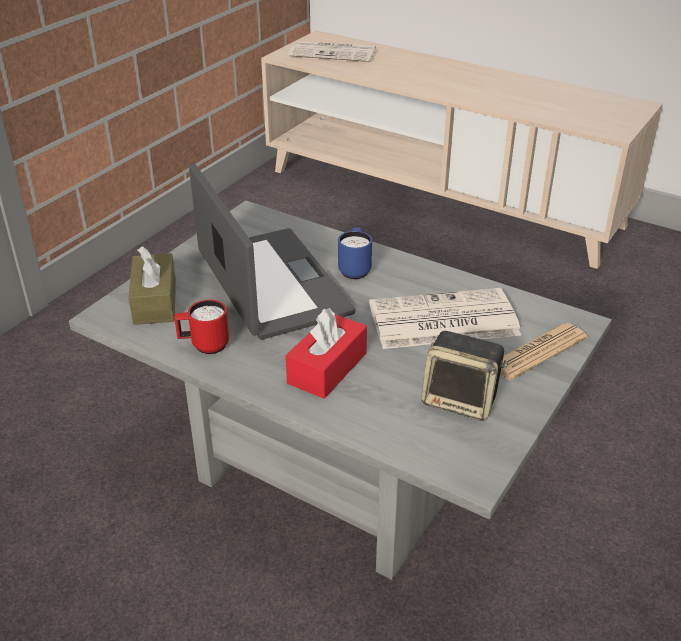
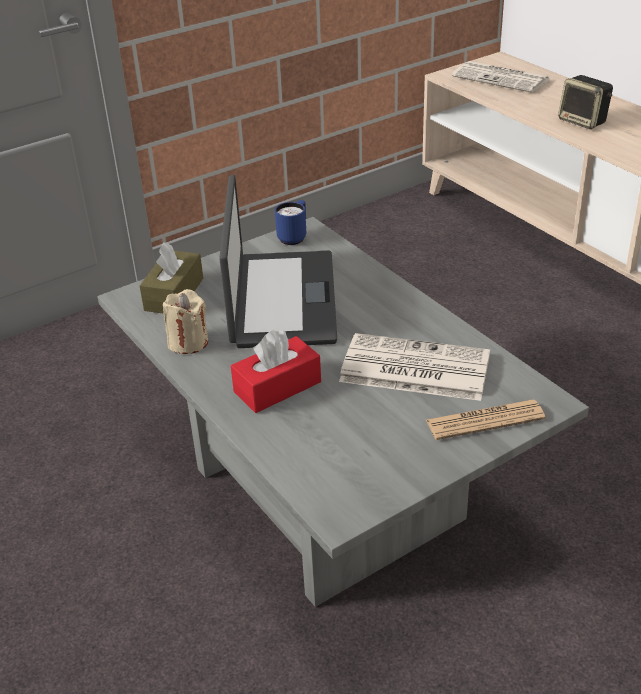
camera: 25 degrees right, 0 degrees up
(204, 346) = (188, 342): red mug -> beige candle
(355, 269) = (366, 302): blue mug -> blue mug (294, 237)
(461, 400) = (376, 447): speaker -> speaker (583, 121)

